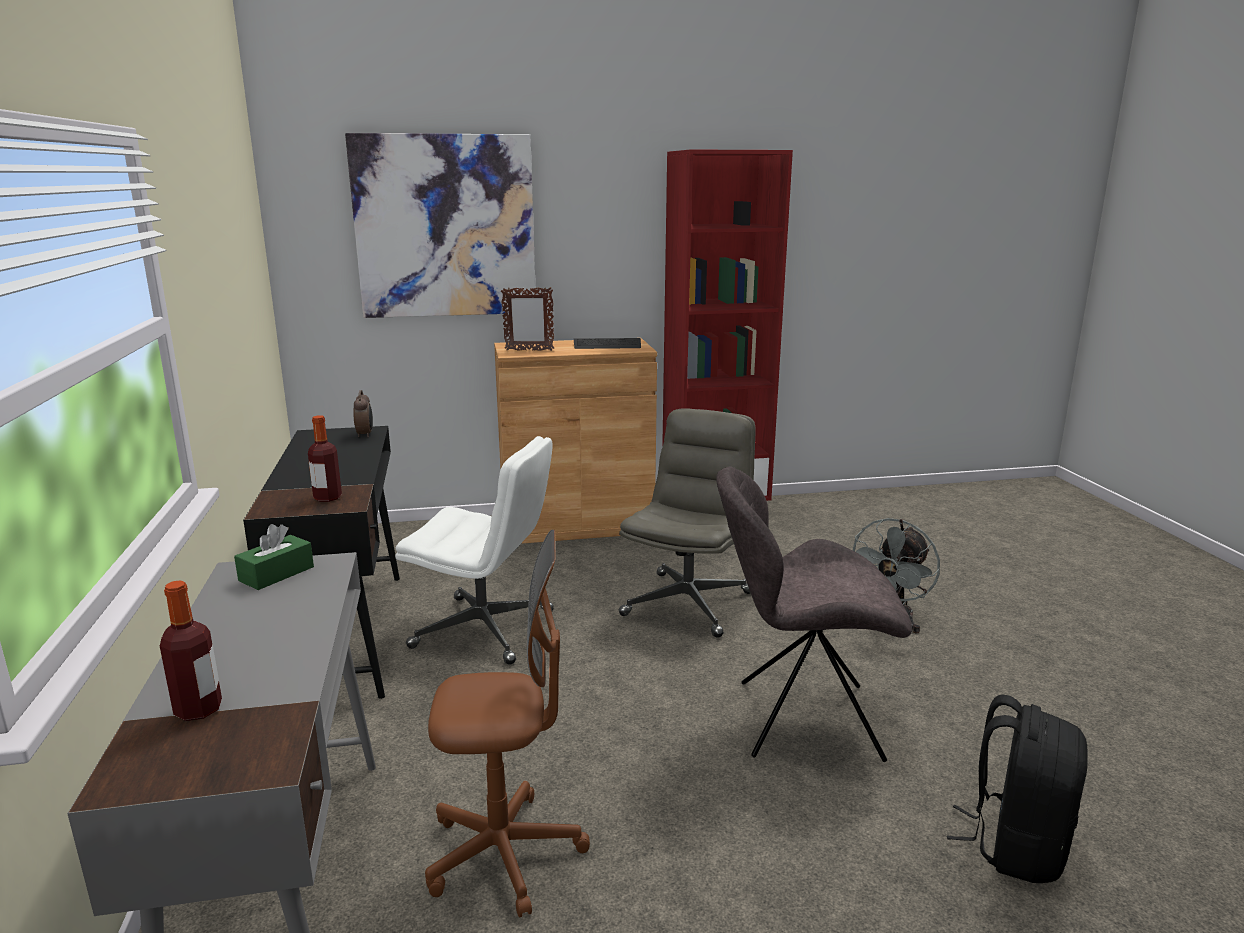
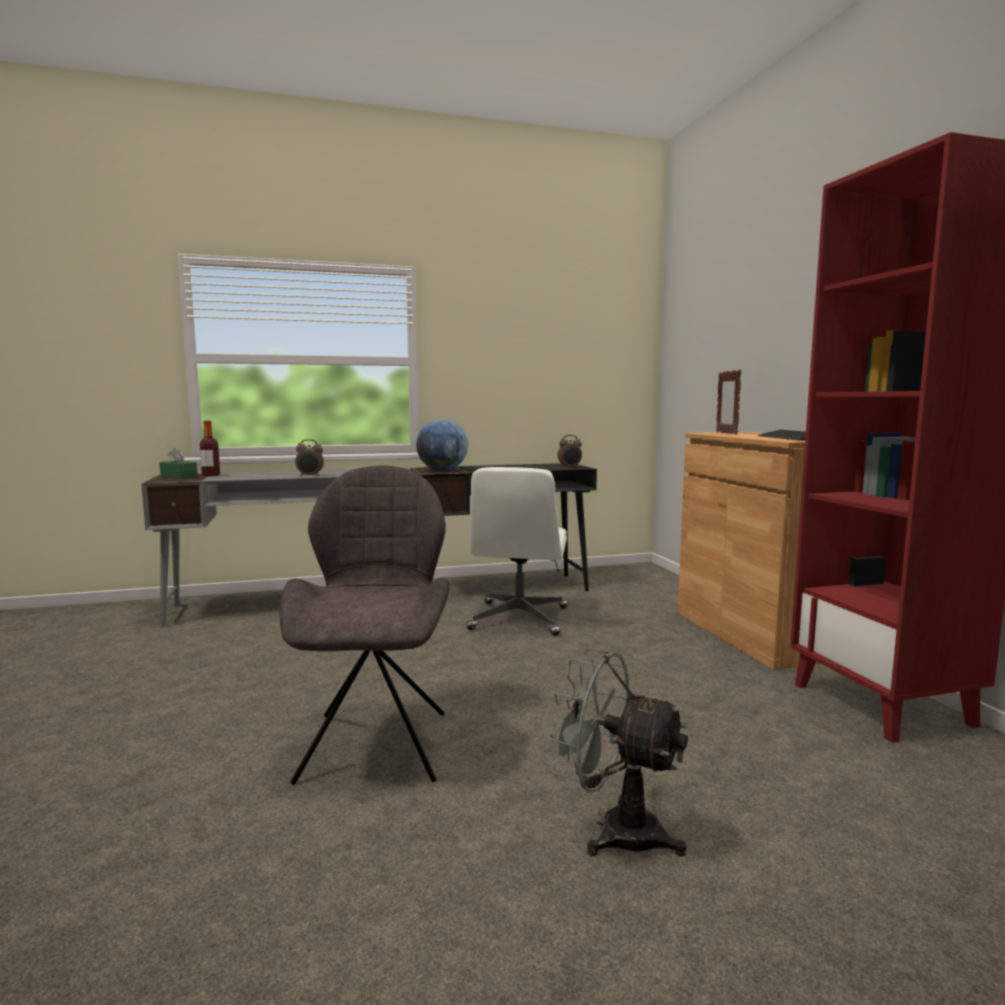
camera: 85 degrees right, 10 degrees down
(276, 574) = (335, 472): green tissue box -> green tissue box (179, 476)
(327, 498) = (442, 470): bottle -> globe
(327, 591) = (310, 476): none -> alarm clock
(445, 227) = (736, 324): picture -> none
(504, 854) = (264, 644): brown office chair -> none
(687, 603) = (601, 689): grey office chair -> none
(1014, 845) = (124, 851): black backpack -> none

